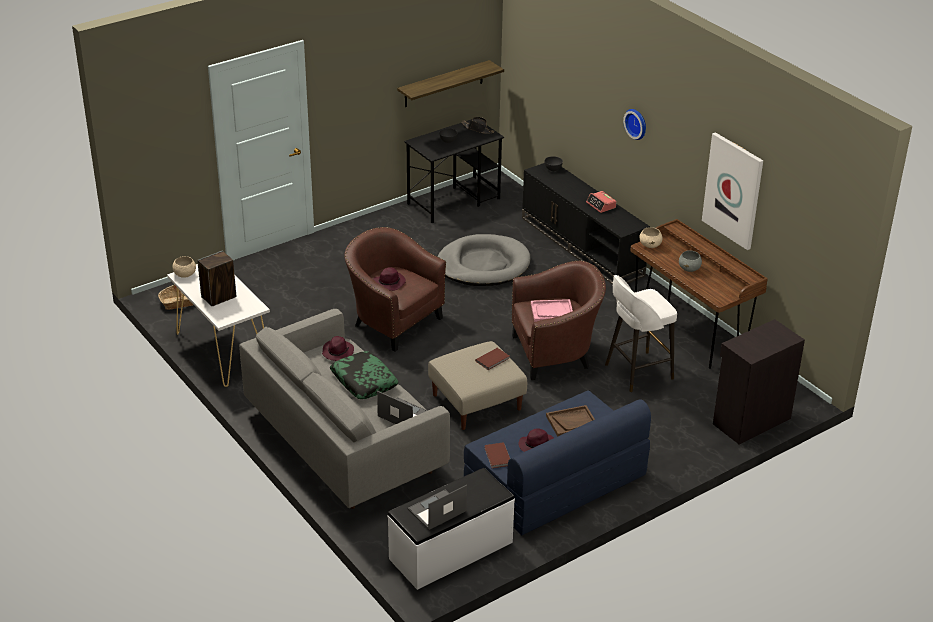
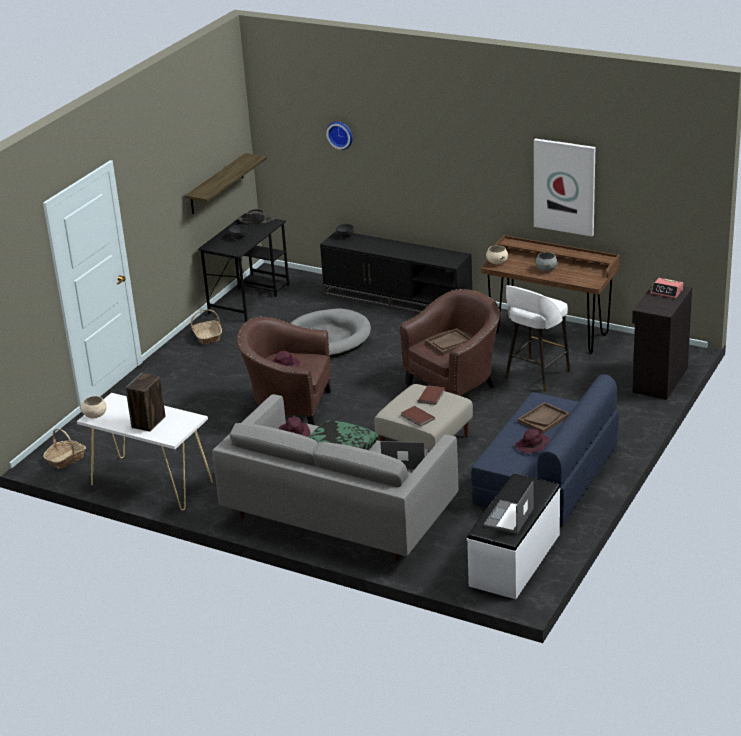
camera: 25 degrees left, 5 degrees down
(387, 226) = (207, 336): none -> basket
(497, 457) = (508, 465): brown book -> brown book (417, 417)
(552, 312) = (449, 343): pink tray -> brown tray
(601, 205) = (414, 250): alarm clock -> alarm clock (667, 292)
(637, 123) = (438, 160): wall clock -> wall clock (340, 134)

